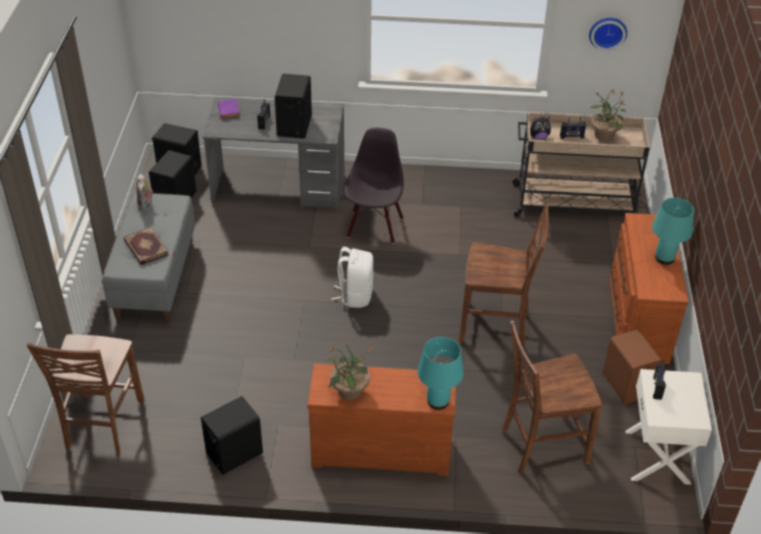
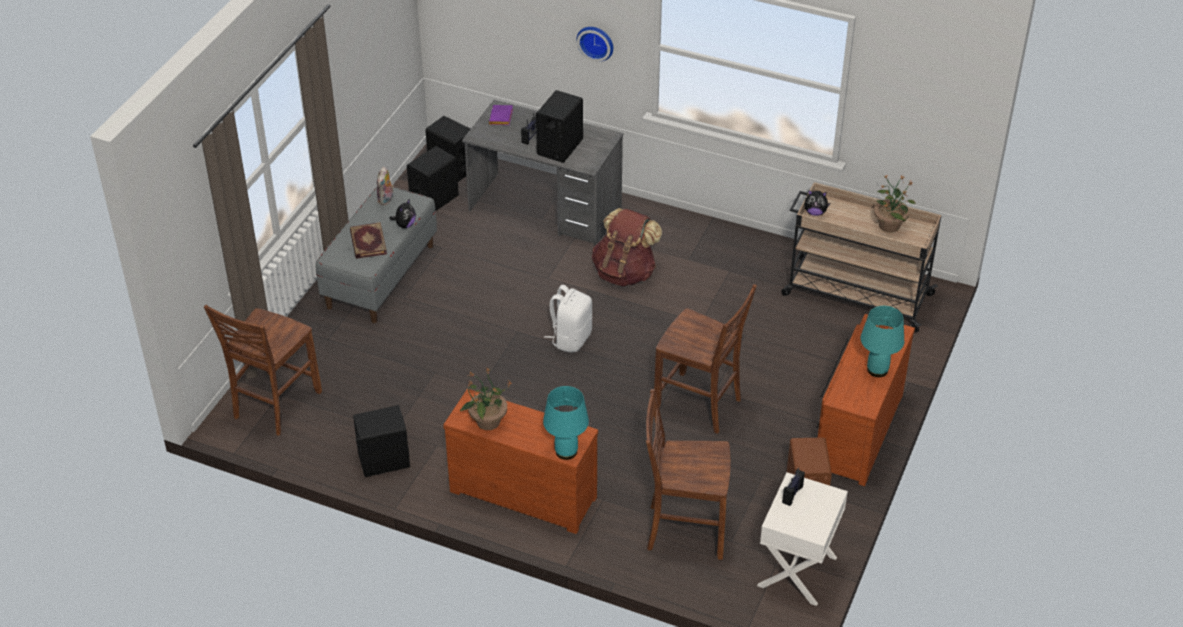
camera: 20 degrees right, 0 degrees up
(174, 224) = (405, 225): none -> plush toy
(374, 227) = (625, 272): black chair -> brown backpack
(571, 136) = (852, 219): radio -> none
(607, 32) = (909, 112): wall clock -> wall clock (596, 42)

